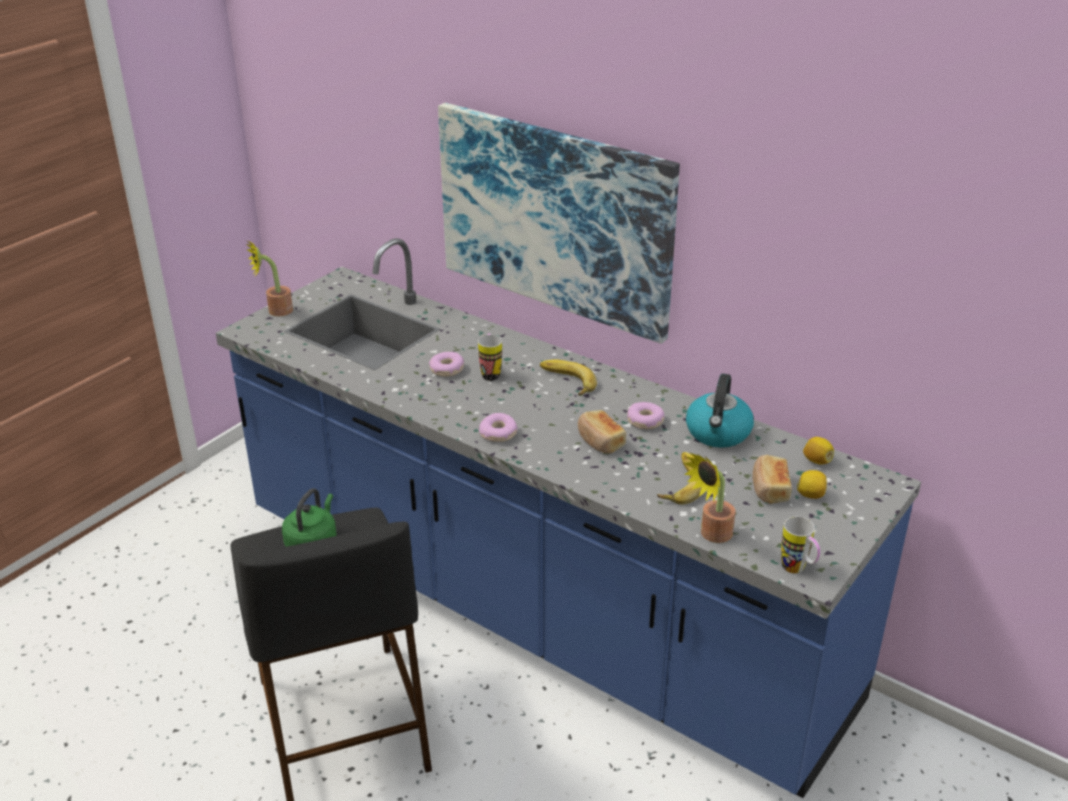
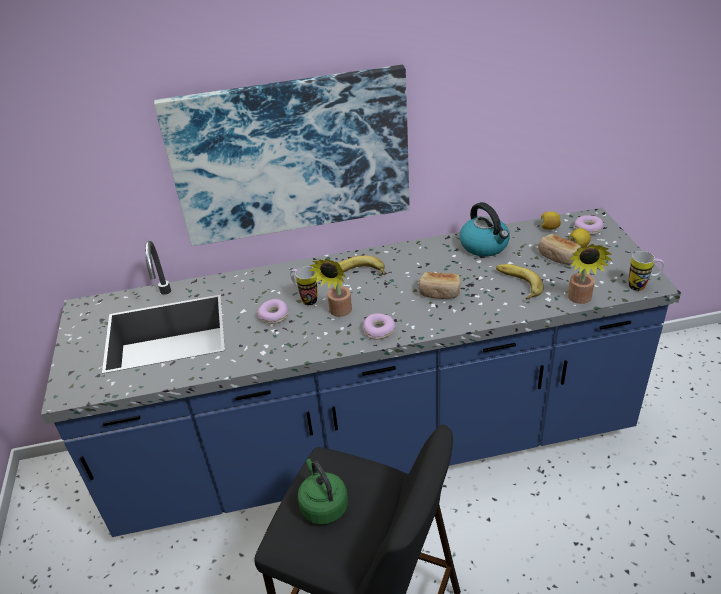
camera: 45 degrees left, 5 degrees up
(275, 311) = (67, 364): potted plant -> potted plant (338, 312)
(645, 421) = (440, 265): donut -> donut (588, 229)

